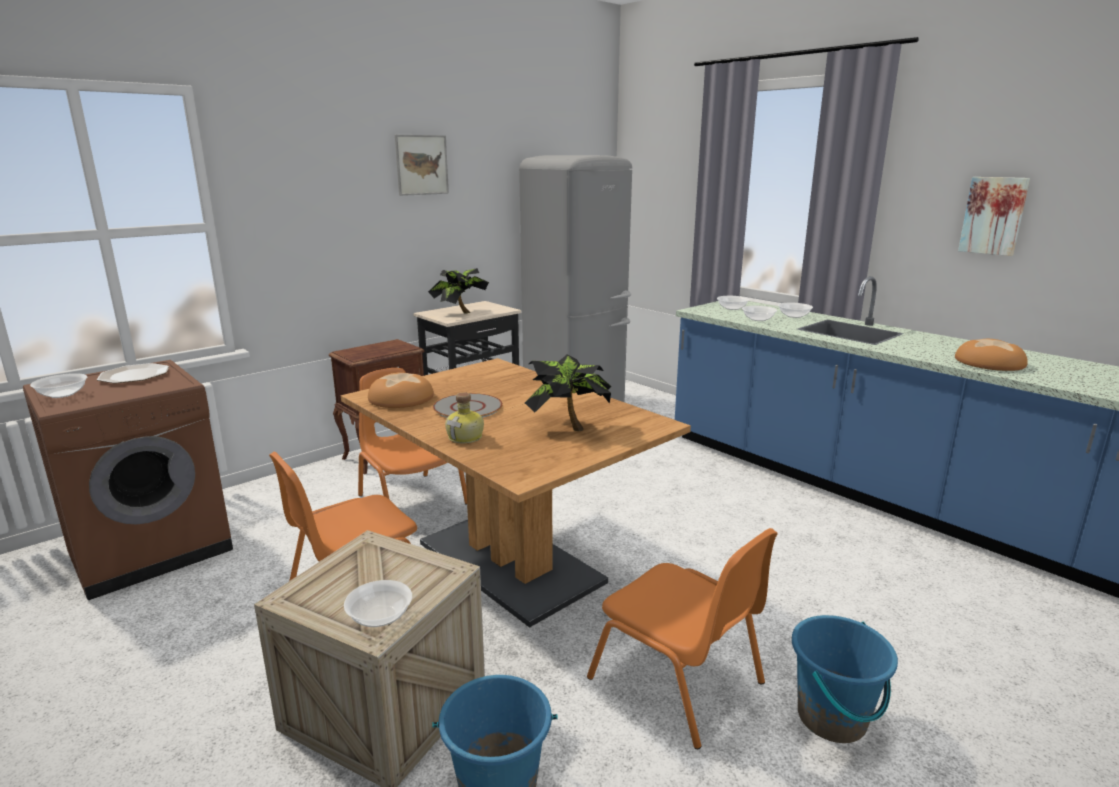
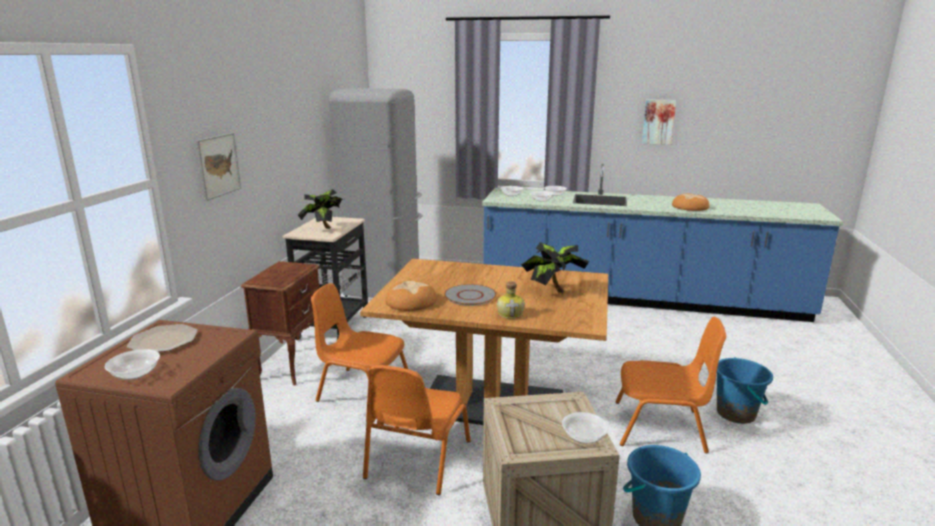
camera: 35 degrees left, 0 degrees up
(422, 165) = (276, 104): picture -> picture (218, 165)

